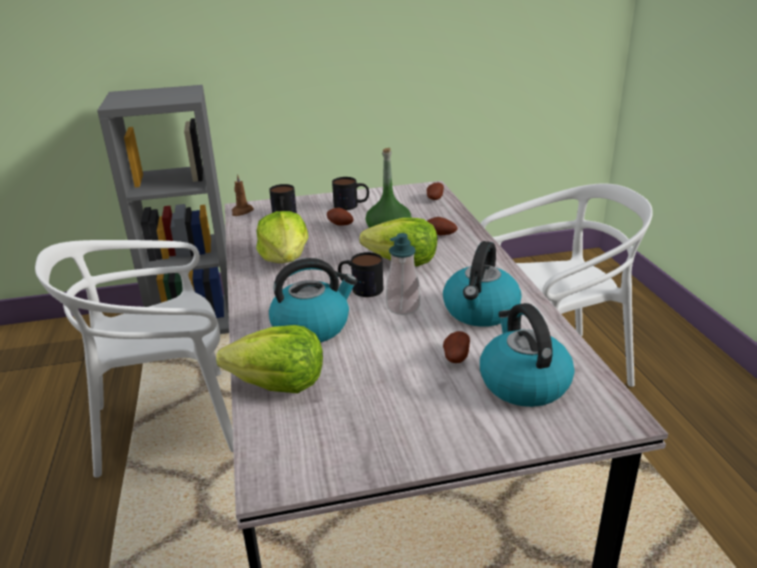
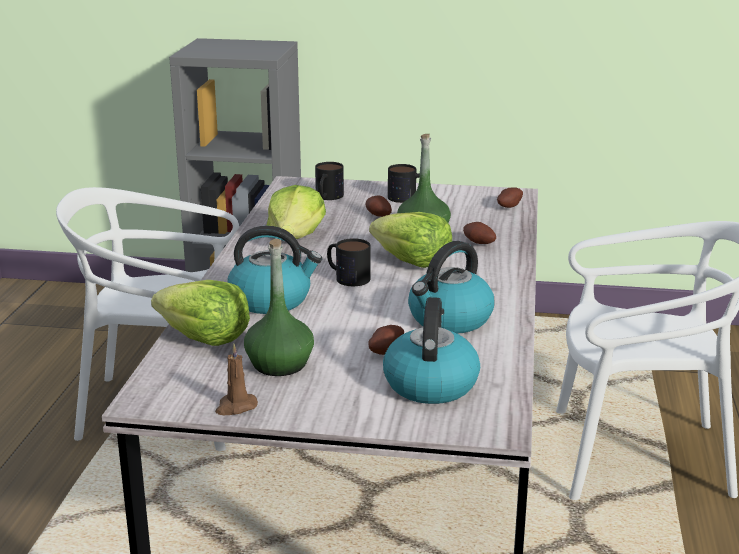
camera: 20 degrees right, 5 degrees down
(241, 212) = (287, 186): brown candle -> brown candle (235, 407)
(373, 397) = (279, 364): none -> green bottle
(403, 307) = (374, 301): soap dispenser -> none

